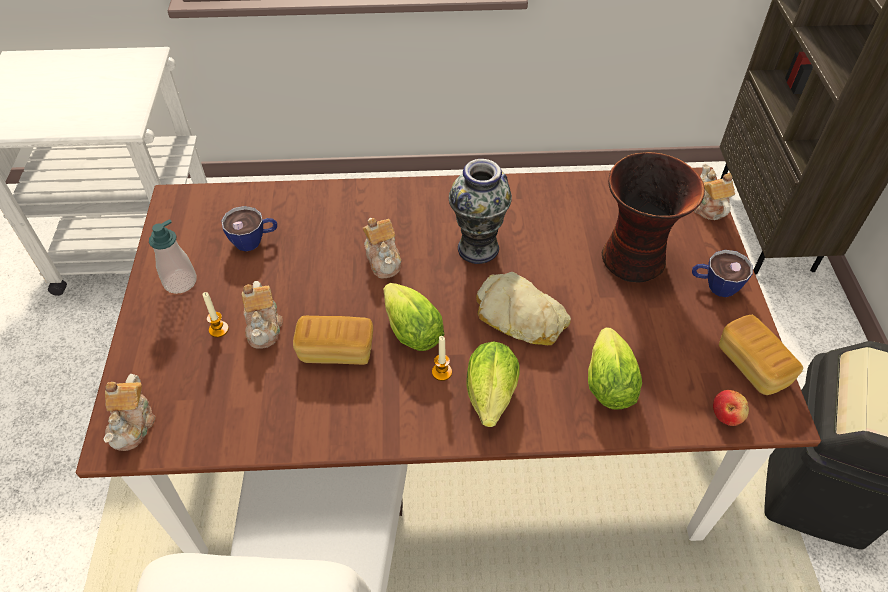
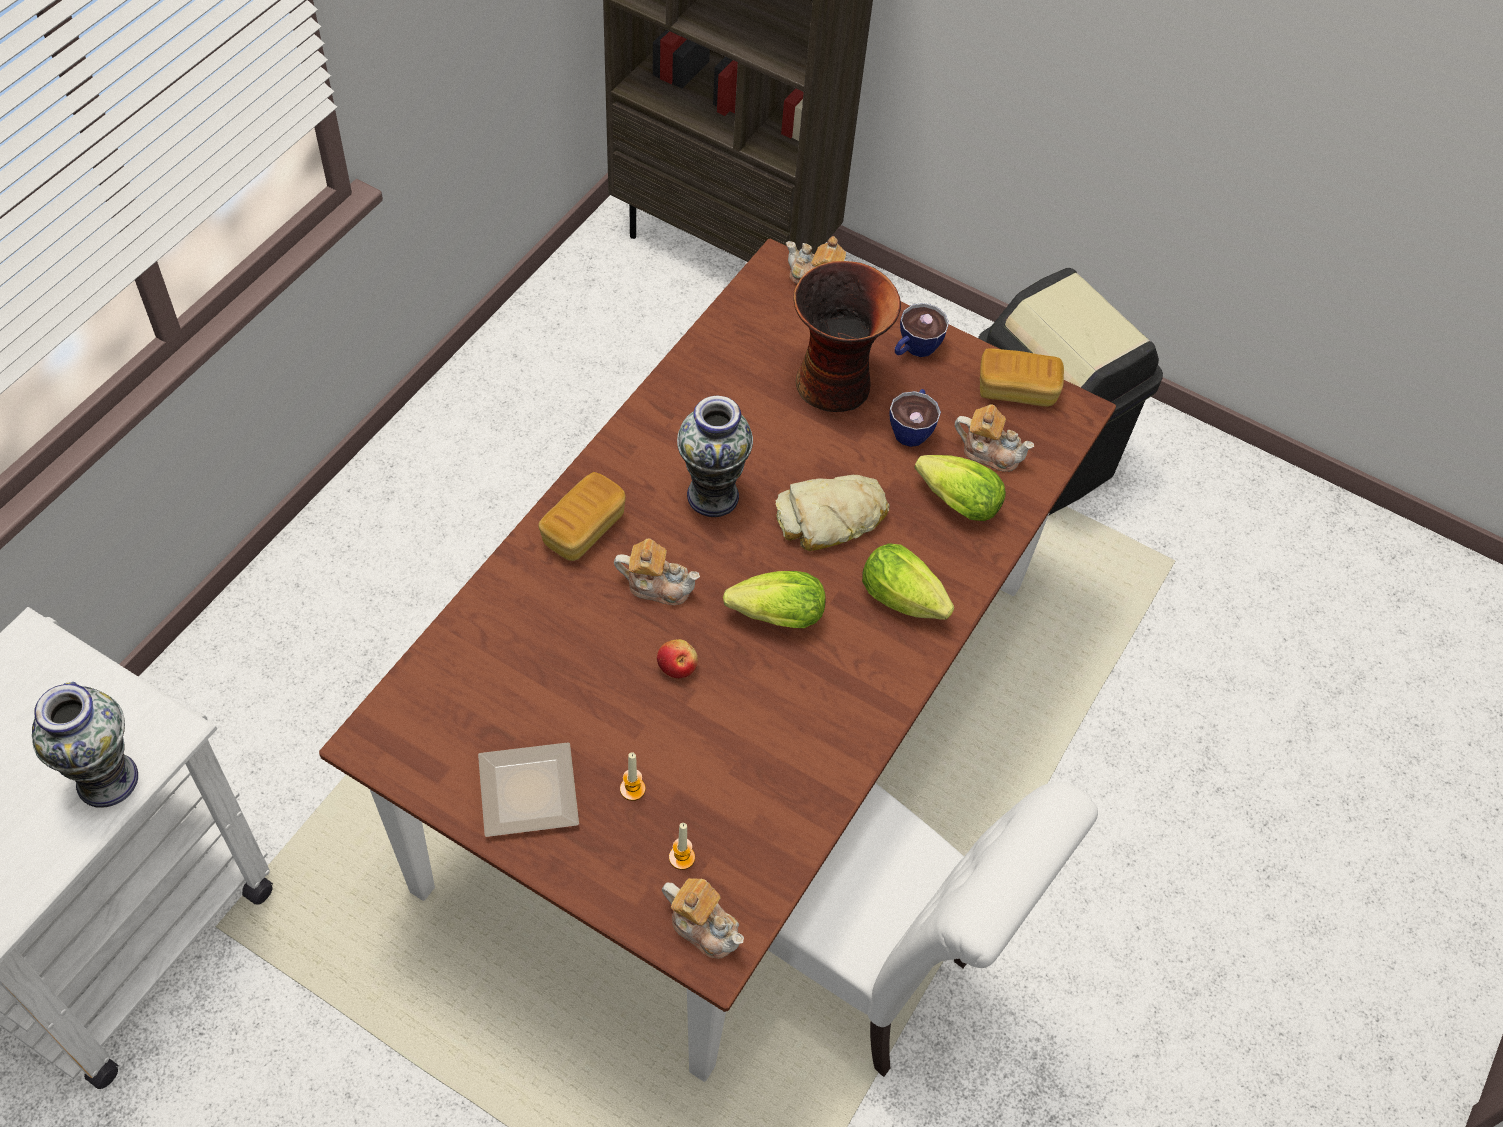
camera: 60 degrees left, 5 degrees up
(82, 120) = (106, 779): none -> vase
(180, 282) = (525, 796): soap dispenser -> plate
(254, 240) = (521, 691): cup -> cup (912, 428)
(264, 326) = (663, 744): teapot -> teapot (990, 452)
(336, 350) = (749, 695): bread -> bread (583, 529)
(442, 372) = (846, 621): candle -> candle (681, 857)
(727, 414) = (1049, 444): apple -> apple (677, 666)

